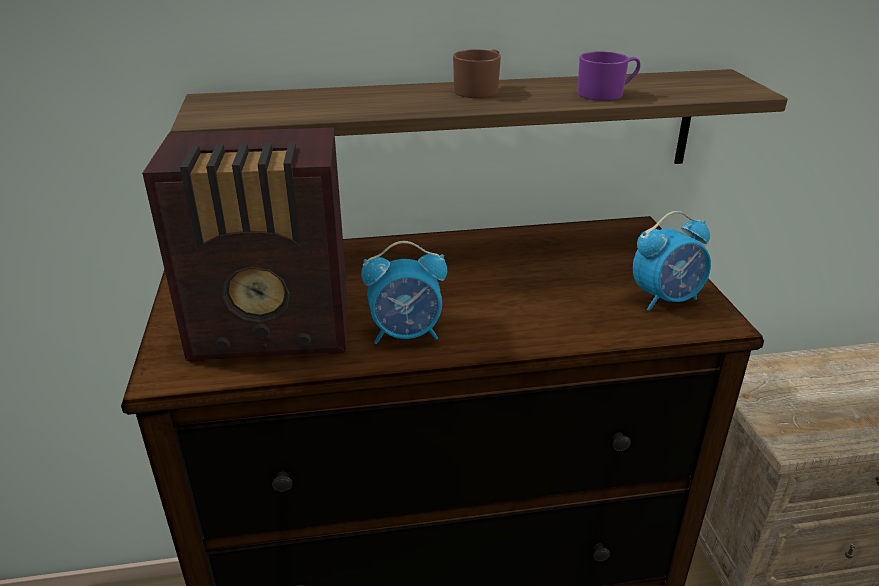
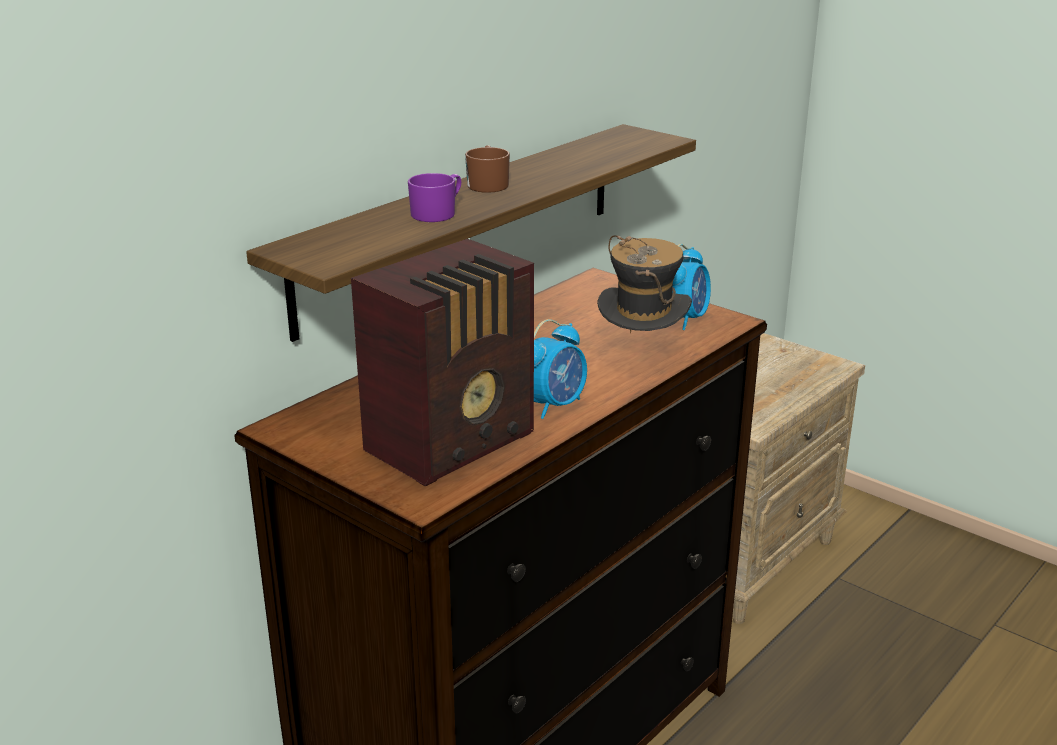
camera: 40 degrees left, 5 degrees down
(567, 318) = (642, 354): none -> hat
(606, 94) = (582, 165): purple mug -> purple mug (437, 213)

